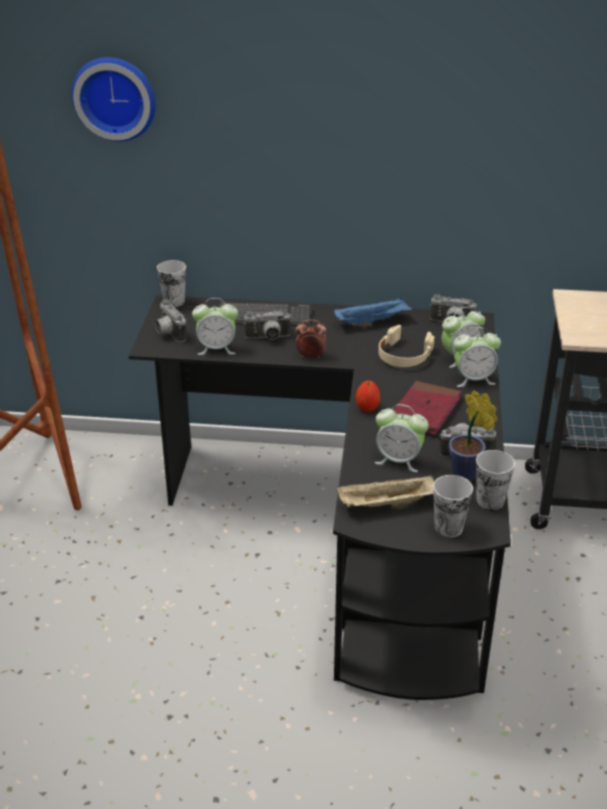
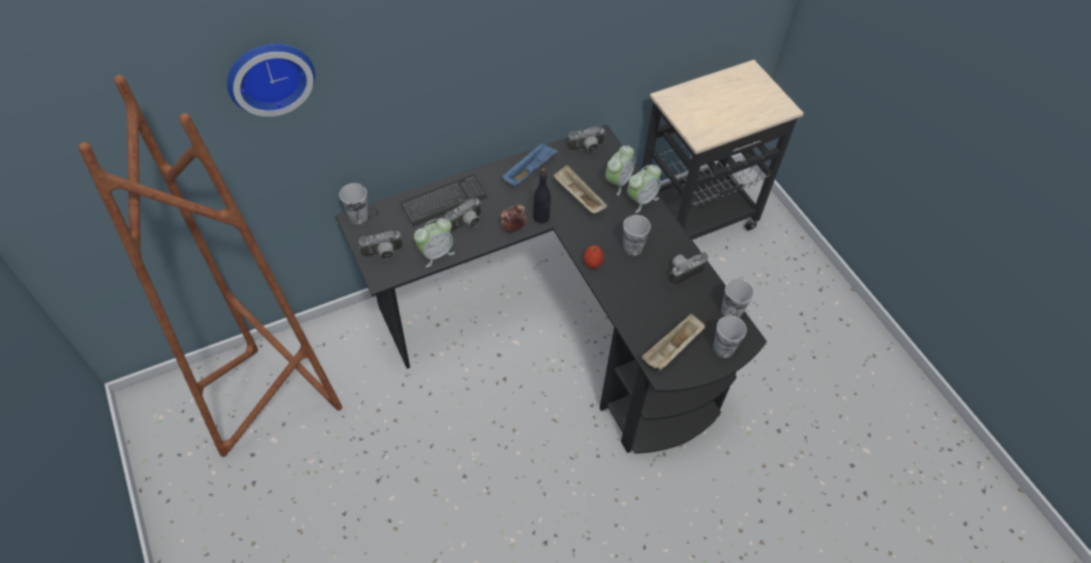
camera: 35 degrees left, 20 degrees up
(168, 333) = (383, 254): camera -> camera turned 45 degrees counterclockwise
(349, 357) = (541, 217): none -> black bottle
(399, 460) = (650, 304): alarm clock -> none
(404, 355) = (578, 197): beige headphones -> beige tray
(424, 411) = (632, 248): red book -> cup
(466, 476) = (701, 296): potted plant -> none

